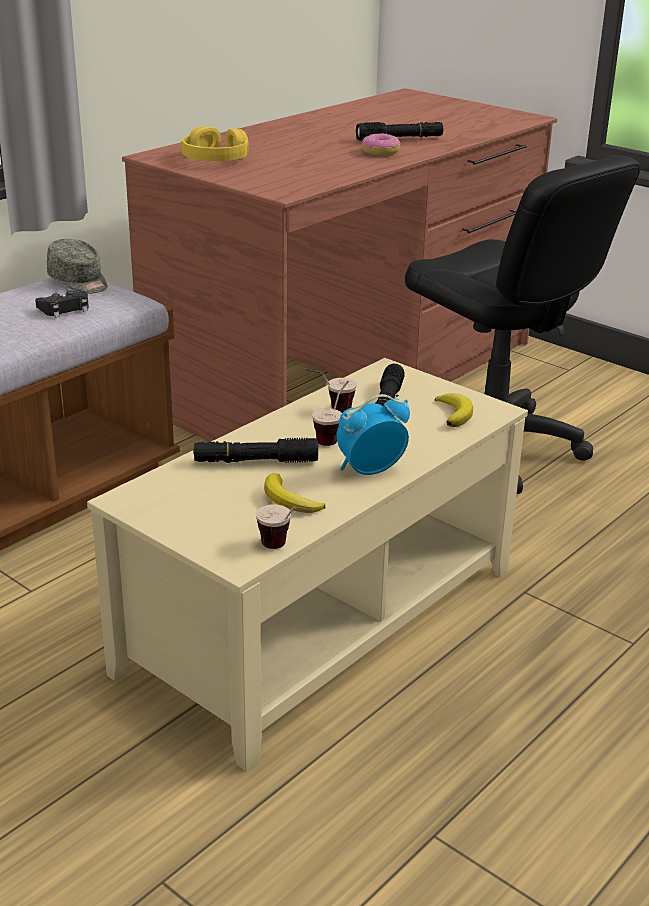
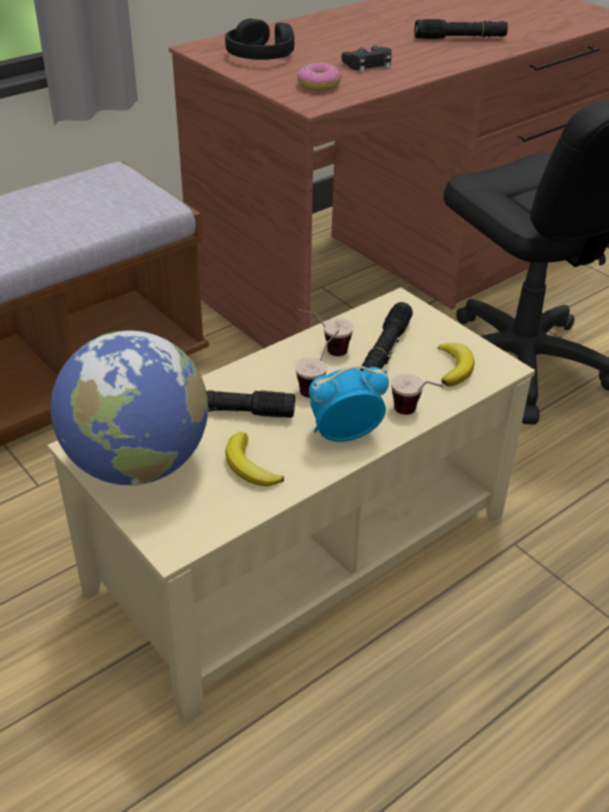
camera: 10 degrees right, 10 degrees up
(65, 309) = (91, 209): black game controller -> black game controller (368, 64)
(79, 282) = (116, 176): grey cap -> none
(182, 508) = (138, 465): none -> globe
(216, 159) = (261, 55): yellow headphones -> black headphones
(284, 548) = (226, 530): cup -> cup (414, 415)
(380, 152) = (434, 54): donut -> donut (318, 85)

